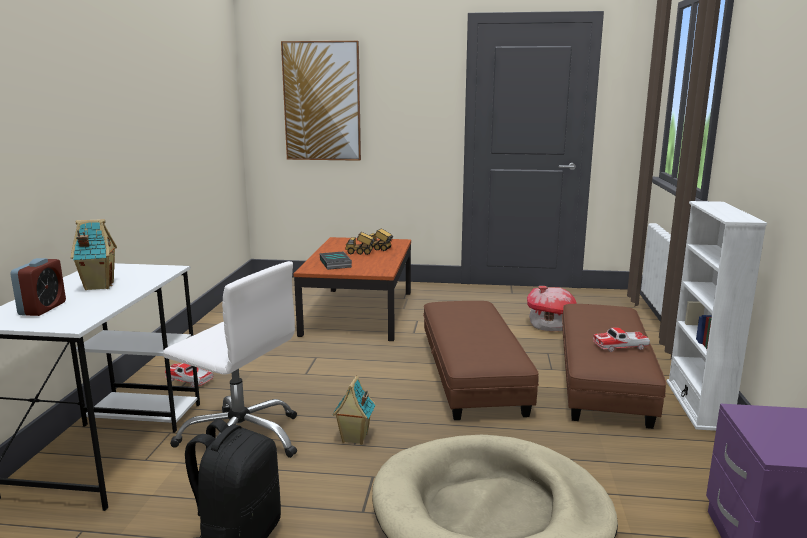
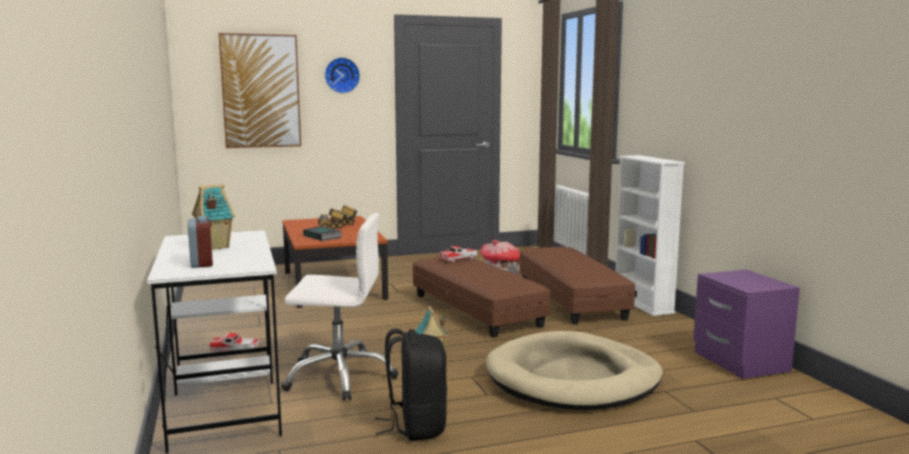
camera: 25 degrees left, 5 degrees down
(406, 84) = (341, 75): none -> wall clock
(620, 346) = (590, 267): toy car -> toy car (458, 259)

